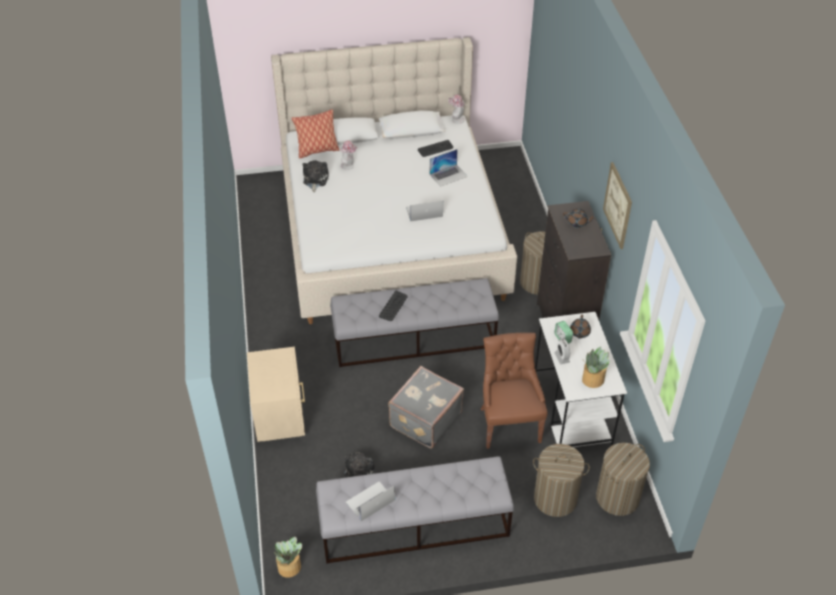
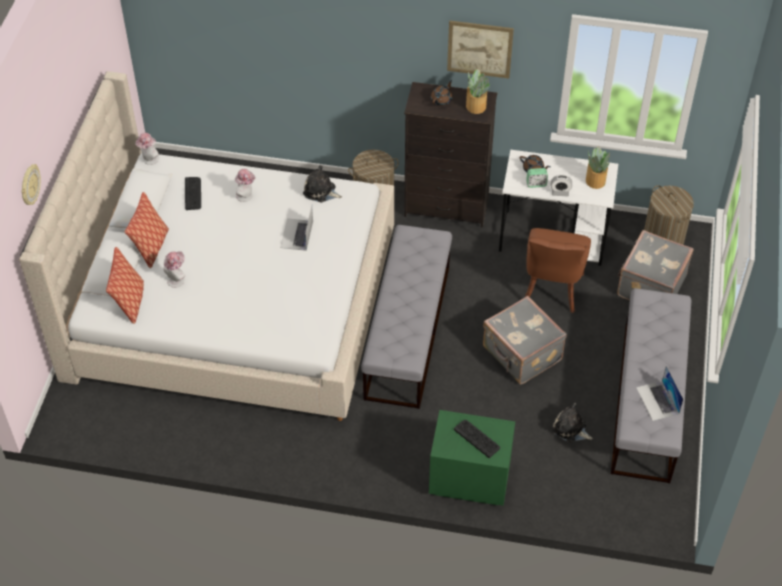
camera: 70 degrees left, 5 degrees up
(280, 416) = (468, 479): beige nightstand -> green nightstand
(290, 567) = (666, 515): potted plant -> potted plant (476, 105)
(315, 180) = (185, 318): plush toy -> plush toy (321, 191)
(319, 27) = (29, 185): none -> wall clock
(372, 145) = (151, 247): none -> pillow
(393, 306) = (405, 312): keyboard -> keyboard (477, 438)
(448, 175) = (246, 196): laptop -> hat
(509, 423) = (551, 290): brown chair -> brown chair turned 90 degrees counterclockwise
(555, 498) = (650, 285): laundry basket -> grey suitcase

